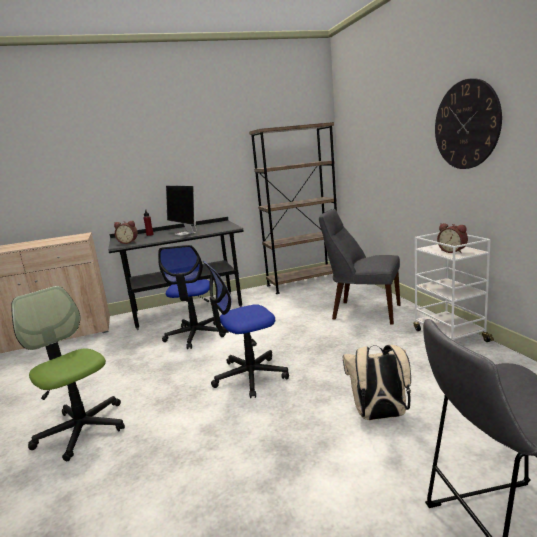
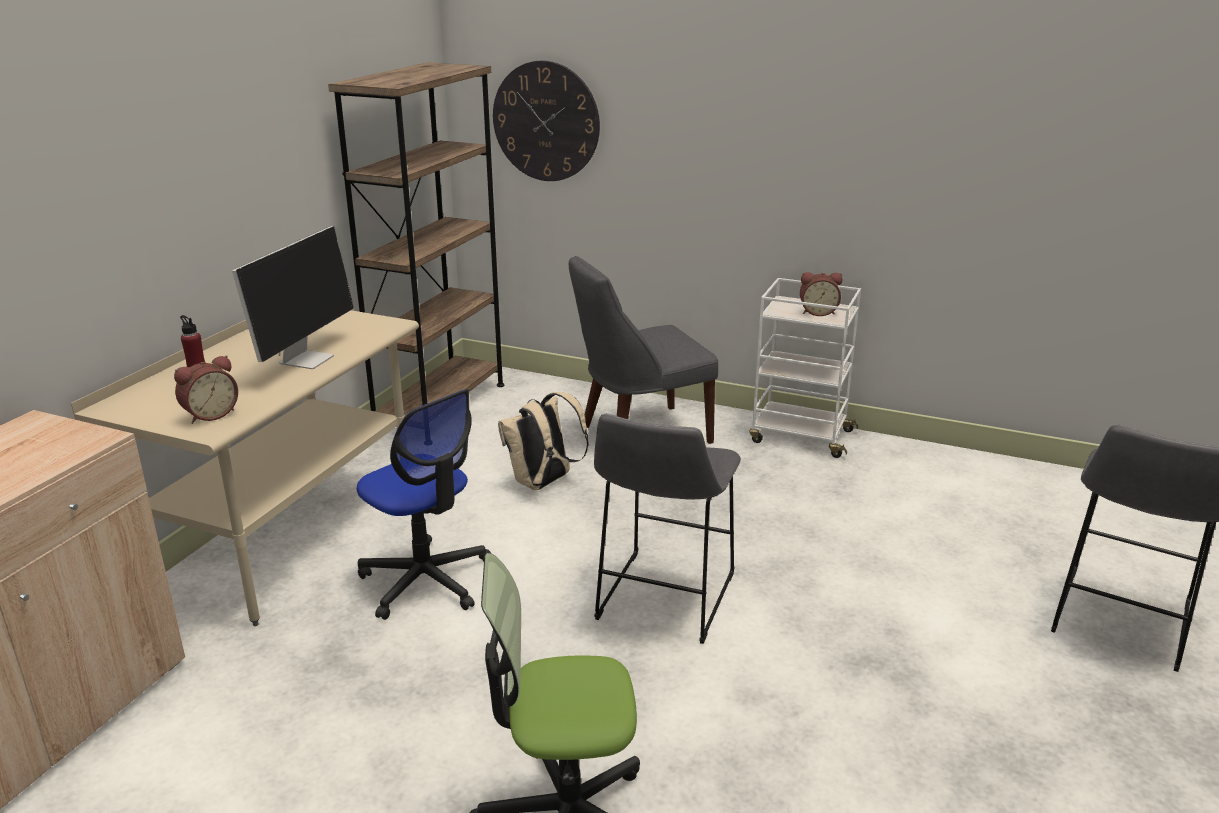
camera: 50 degrees left, 10 degrees up
(185, 233) = (307, 359): monitor -> monitor turned 75 degrees counterclockwise
(187, 310) = (291, 540): black desk -> beige desk
(250, 376) = (662, 601): office chair -> grey stool
(379, 416) = (890, 571): beige backpack -> beige backpack (543, 483)
(466, 125) = (817, 119): wall clock -> wall clock (546, 121)

